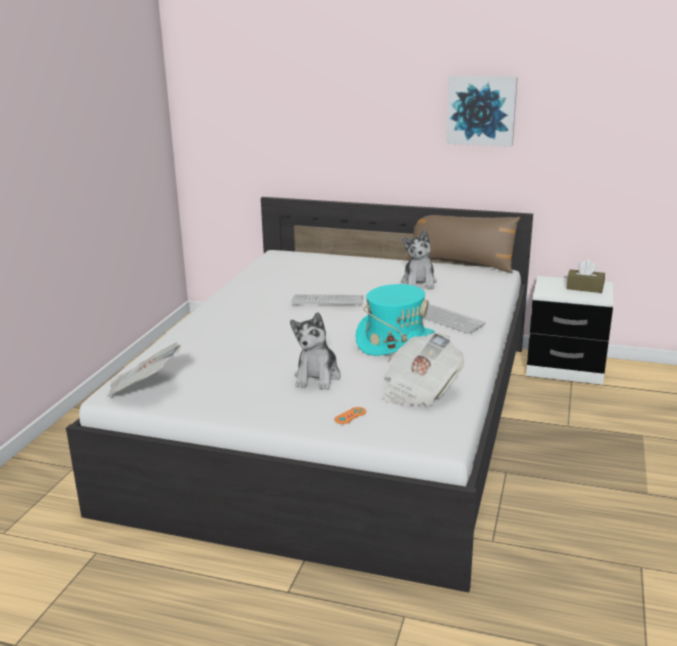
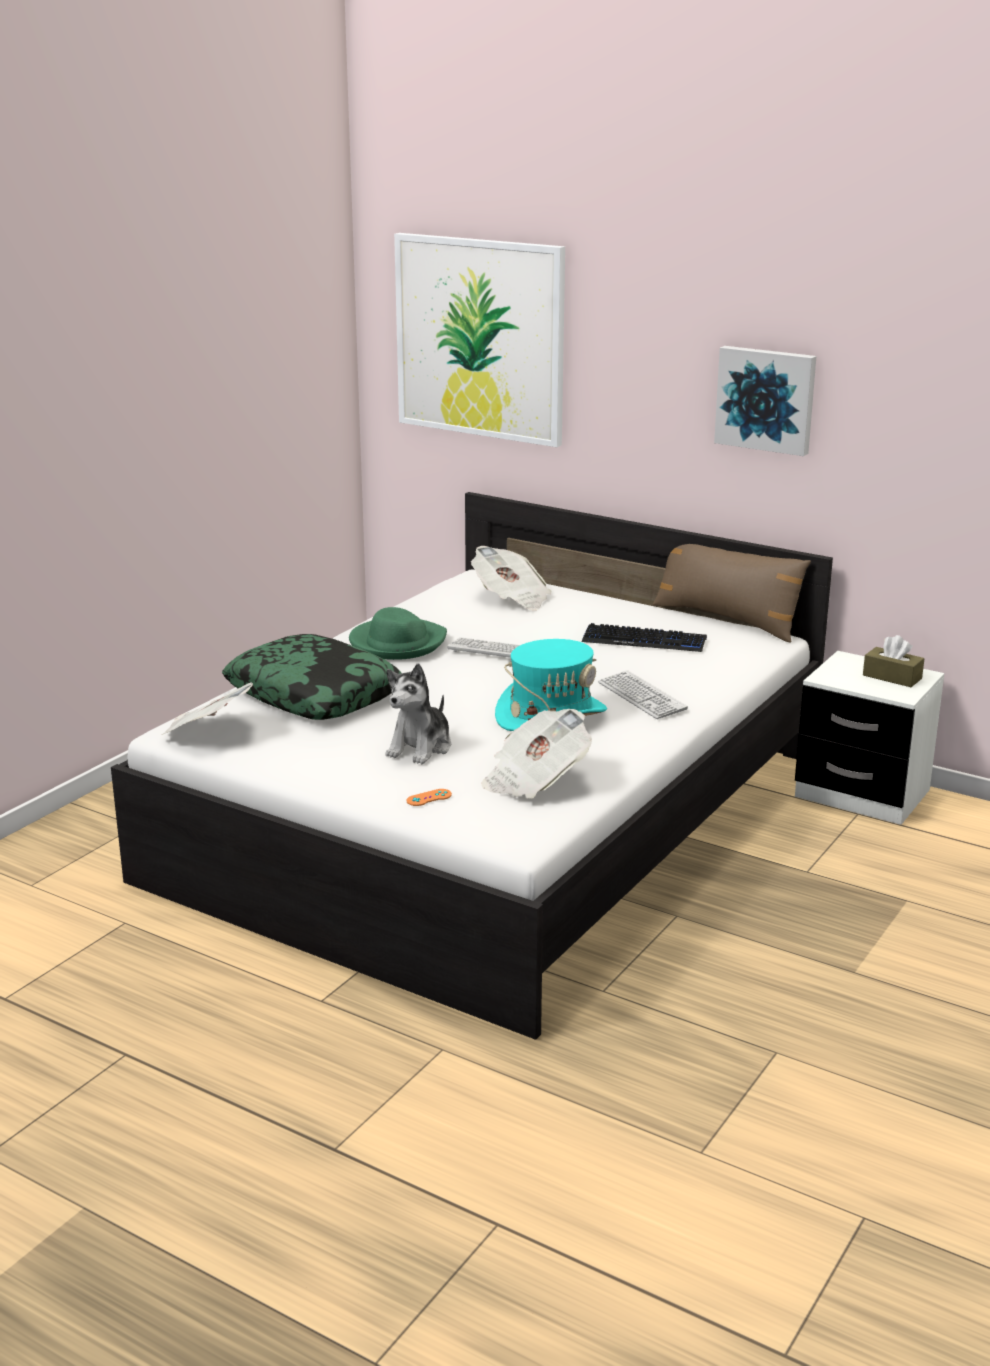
camera: 15 degrees right, 0 degrees up
(212, 347) = (314, 694): none -> pillow
(251, 303) = (397, 643): none -> green hat
(264, 87) = (480, 338): none -> picture
(311, 265) = (511, 598): none -> newspaper
(419, 282) = (644, 641): plush toy -> keyboard

